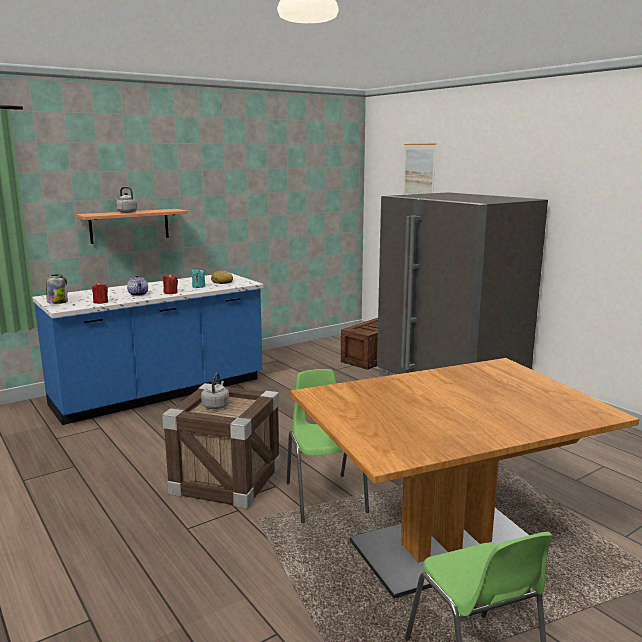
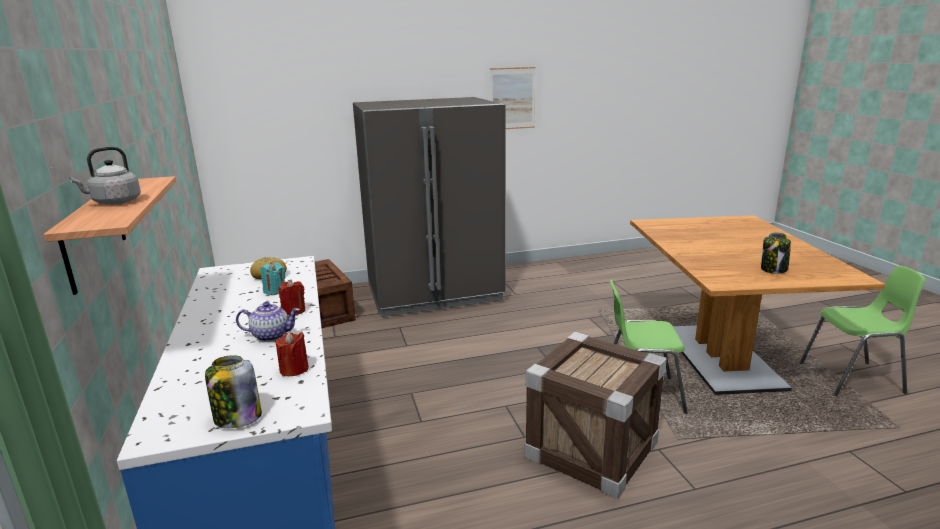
camera: 70 degrees left, 5 degrees up
(216, 405) = (589, 373): grey kettle -> none
(378, 418) = (774, 269): none -> jar
(419, 172) = (296, 82): picture -> picture (512, 98)

